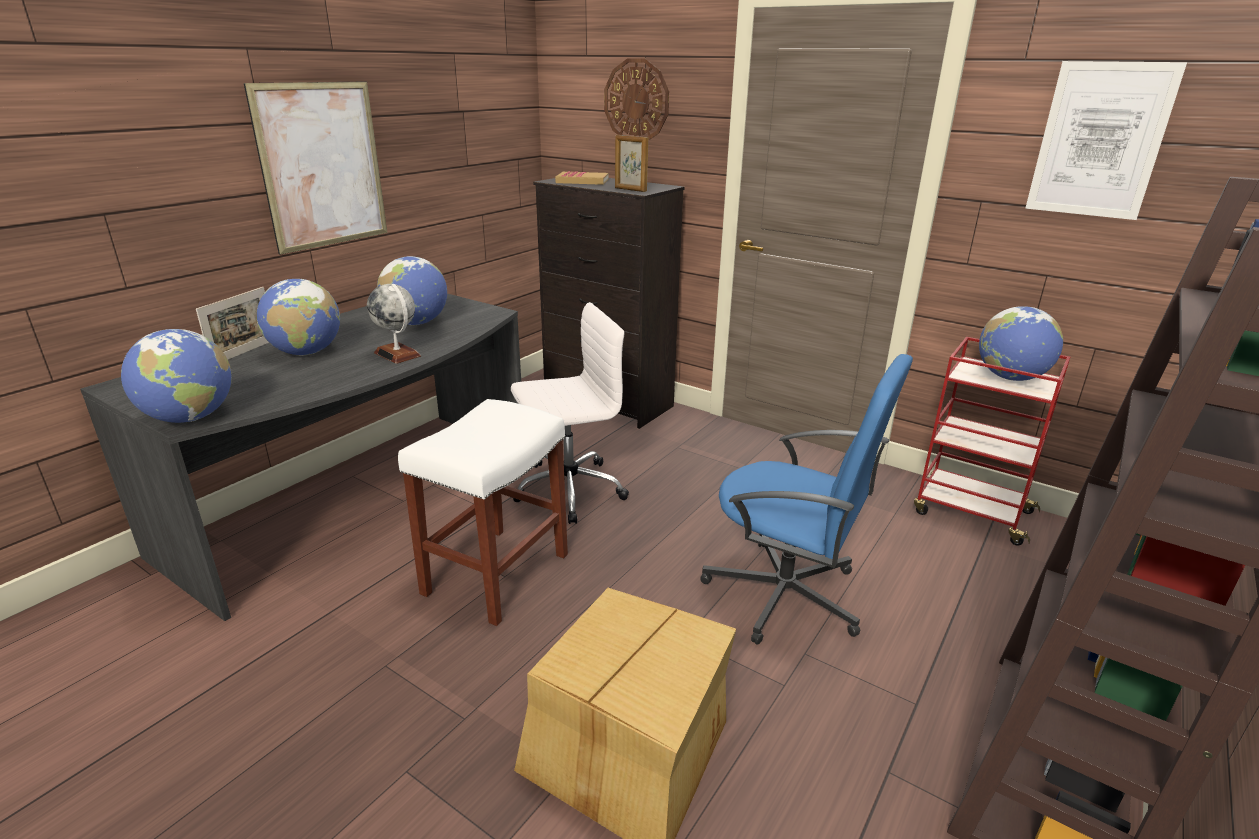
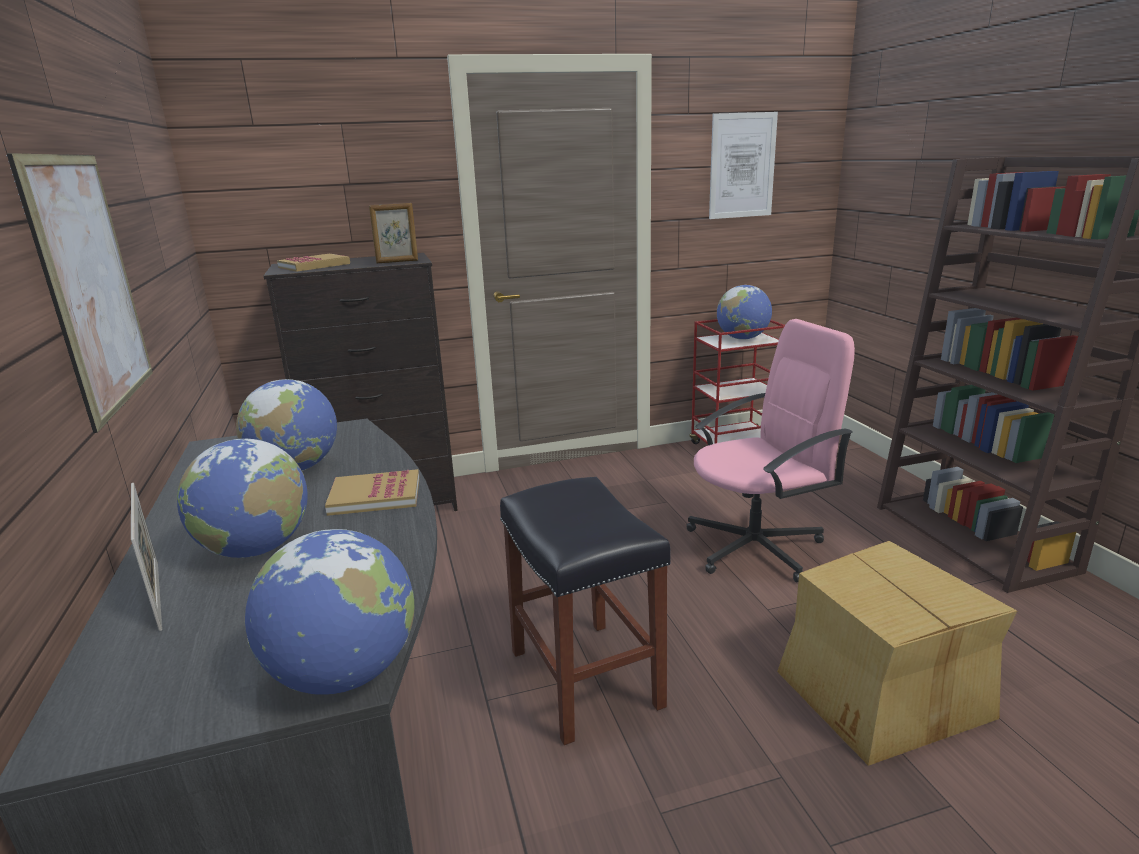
camera: 50 degrees left, 5 degrees down
(397, 354) = (375, 496): globe -> book
(496, 575) = (587, 679): white stool -> black stool
(567, 489) = (500, 585): white office chair -> none
(636, 101) = (339, 172): wall clock -> none
(786, 595) = (756, 546): blue office chair -> pink office chair

